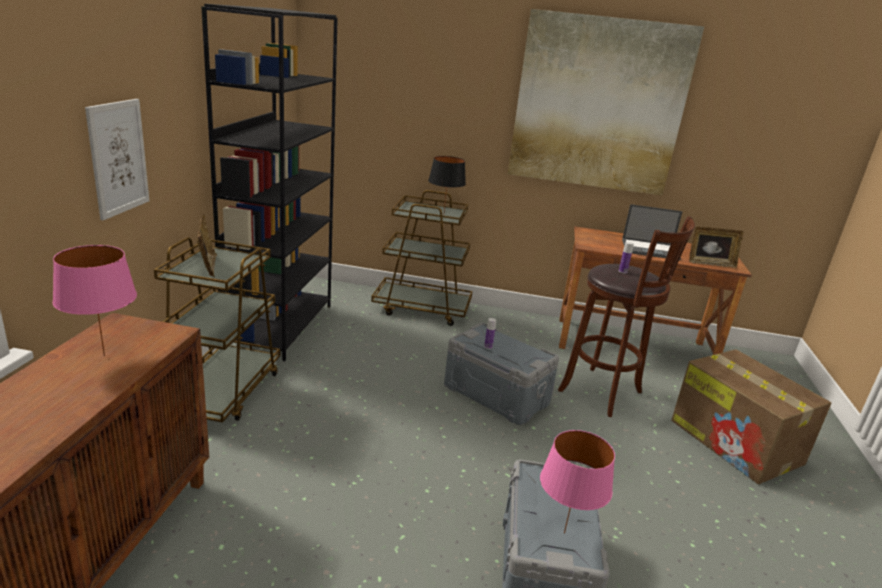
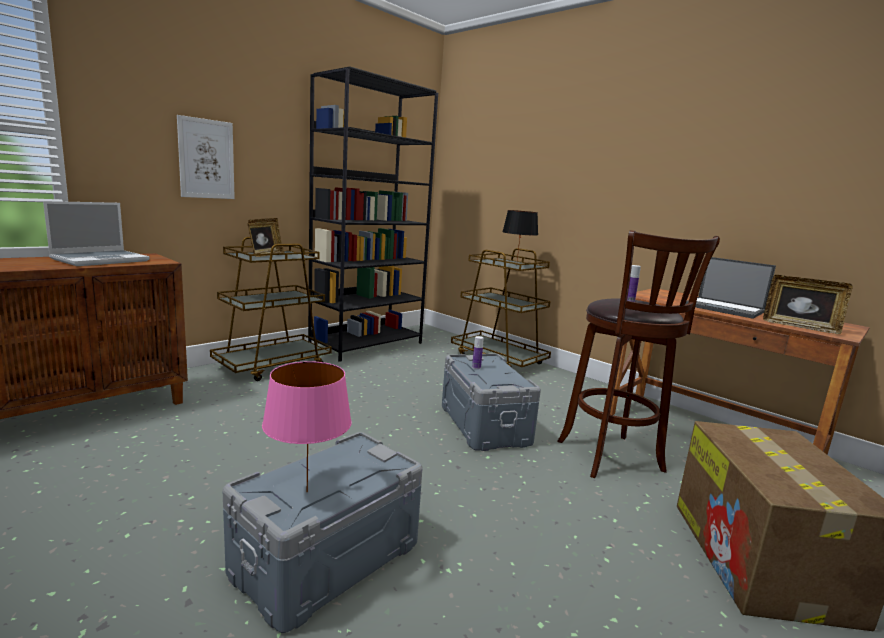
camera: 35 degrees right, 10 degrees down
(103, 355) = (101, 260): pink table lamp -> laptop
(598, 104) = (681, 152): picture -> none

